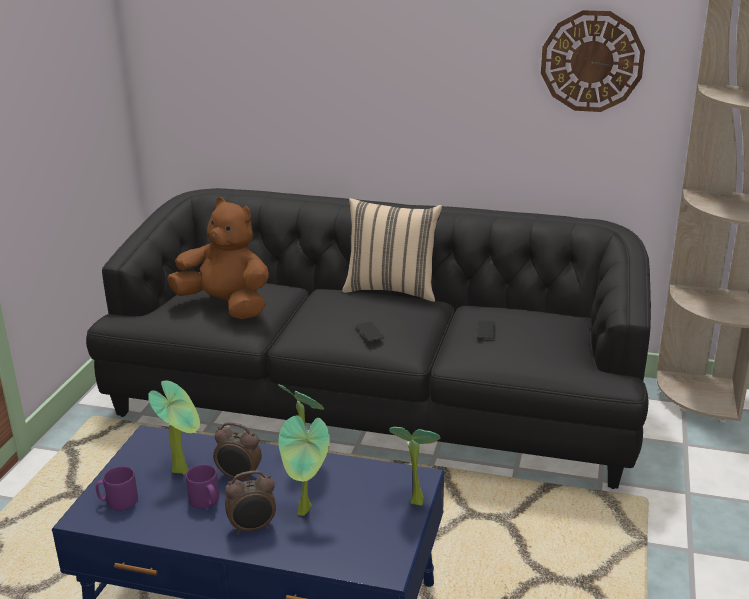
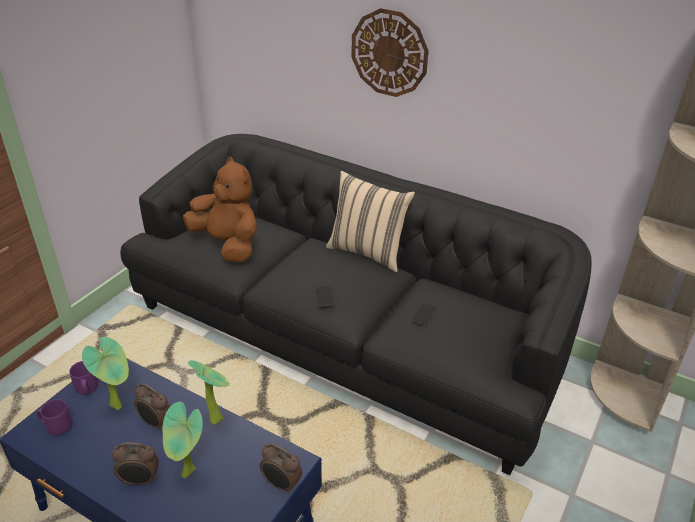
camera: 15 degrees right, 10 degrees up
(206, 502) = (119, 443): purple mug -> purple mug (87, 388)
(415, 499) = (281, 484): potted plant -> alarm clock
(592, 61) = (574, 82): wall clock -> wall clock (389, 53)

